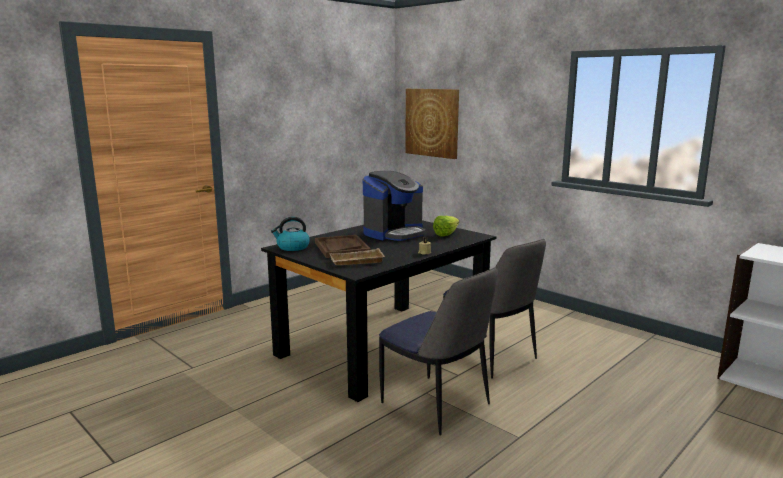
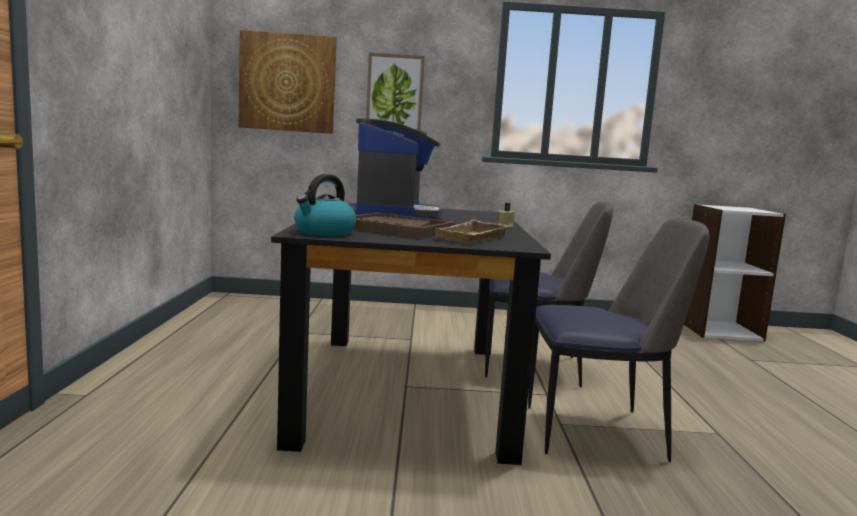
camera: 45 degrees left, 5 degrees down
(448, 234) = (456, 212): lettuce -> none
(494, 131) = (394, 95): none -> picture

